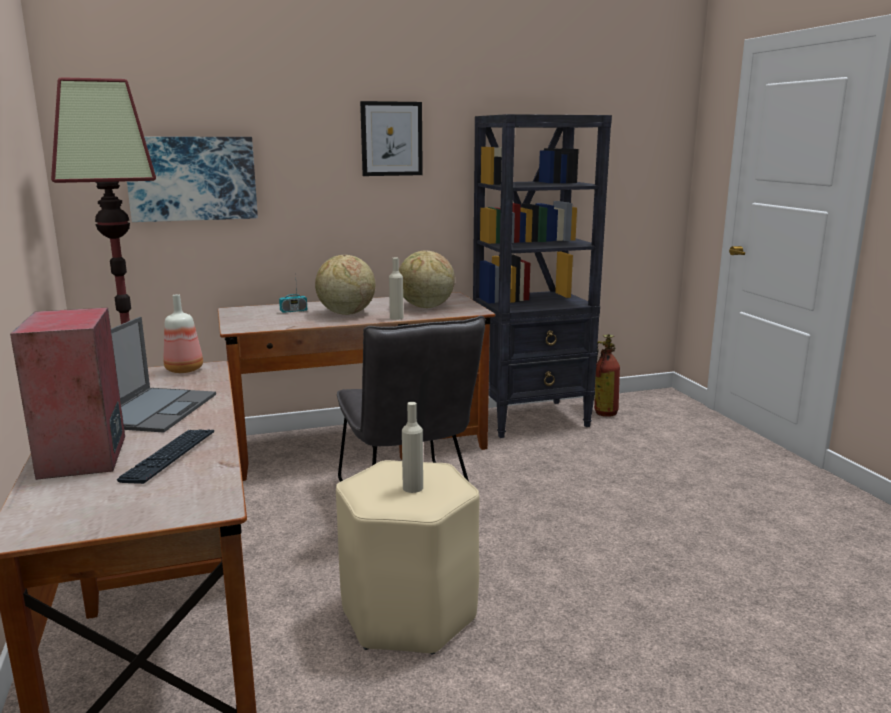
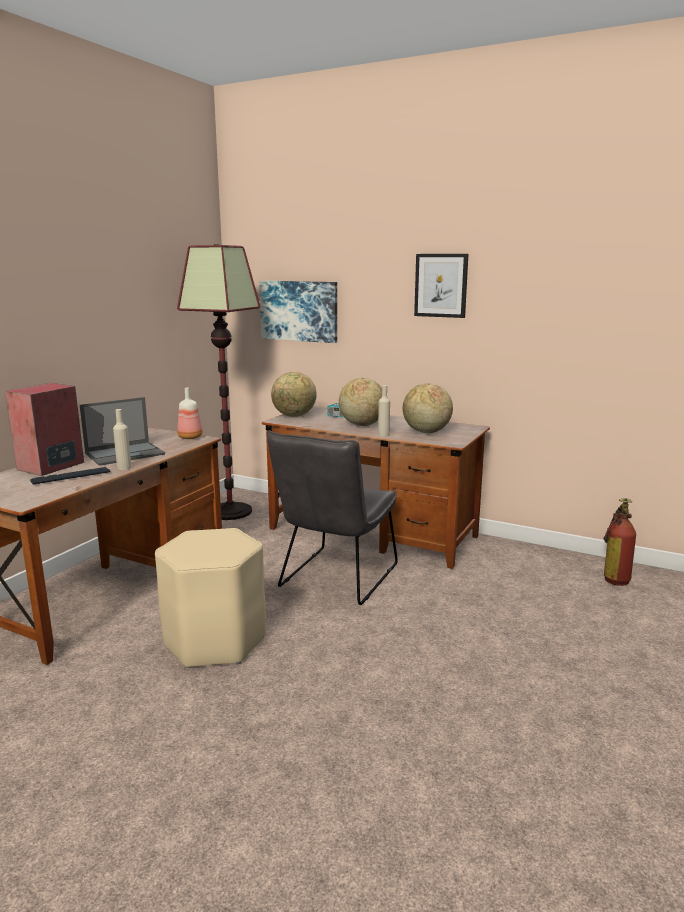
camera: 45 degrees right, 0 degrees up
(243, 320) = (294, 416): none -> globe
(413, 488) = (207, 547): beige bottle -> beige bottle (124, 467)
(531, 419) = (535, 561): black bookcase -> none

